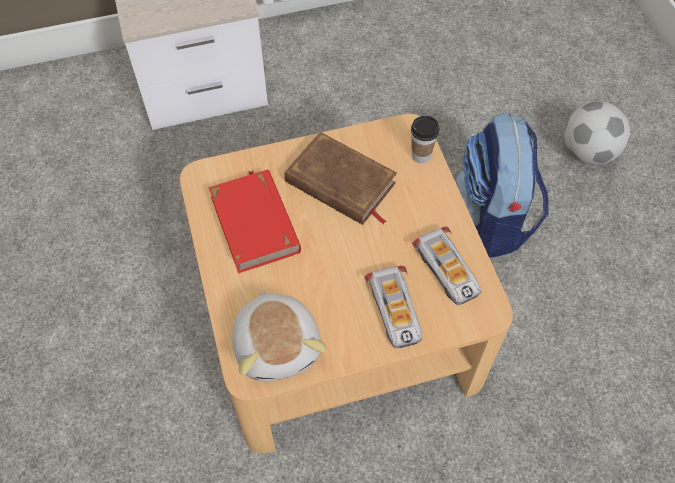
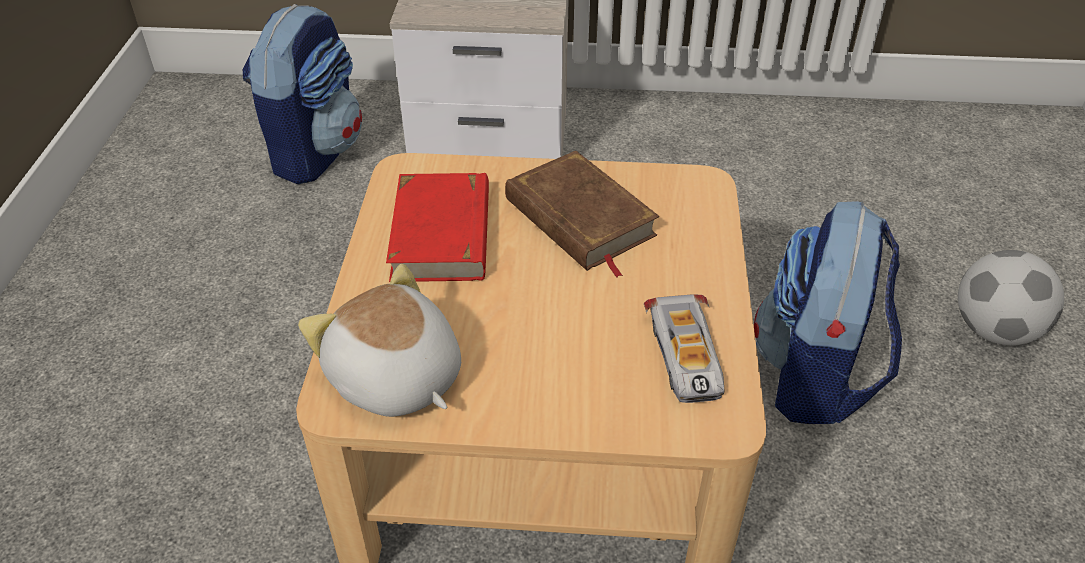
camera: 20 degrees right, 15 degrees down
(72, 135) = (315, 152): none -> backpack
(278, 345) = (394, 379): plush toy -> plush toy turned 135 degrees clockwise
(395, 311) = (583, 384): toy car -> none
(421, 155) = (707, 214): cup -> none

